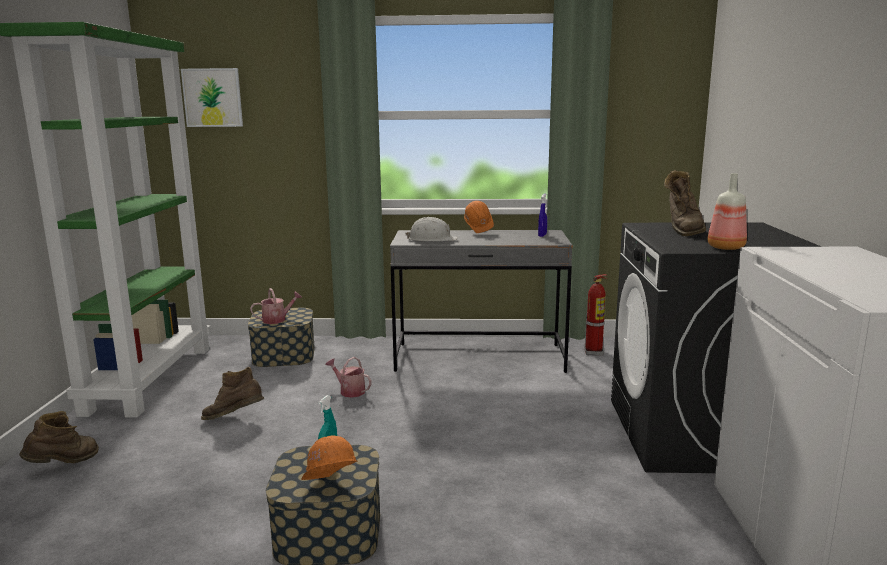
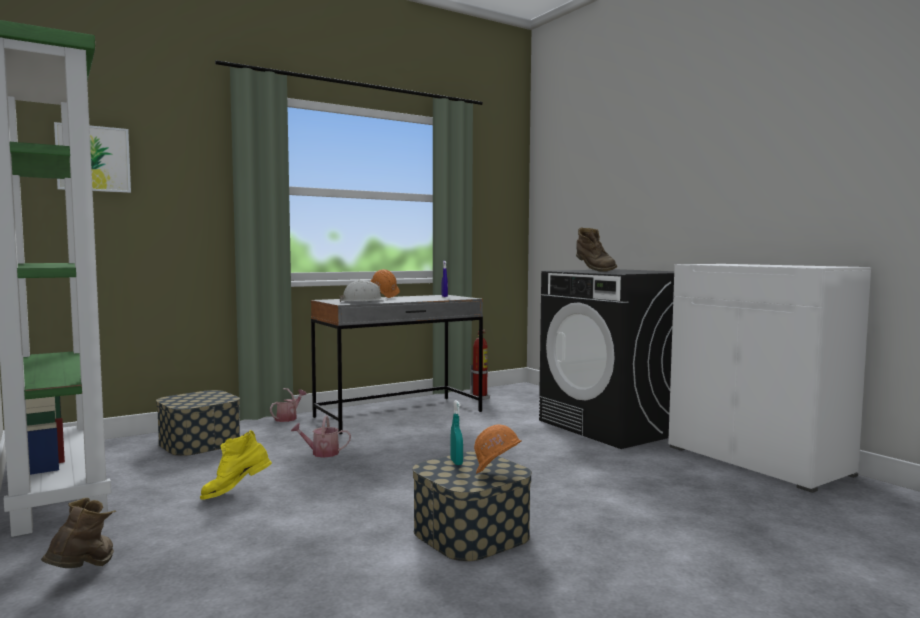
camera: 35 degrees left, 10 degrees down
(234, 419) = (236, 493): brown boot -> yellow boot
(277, 319) = (199, 401): watering can -> watering can (288, 418)
(724, 247) = (646, 272): bottle -> none

